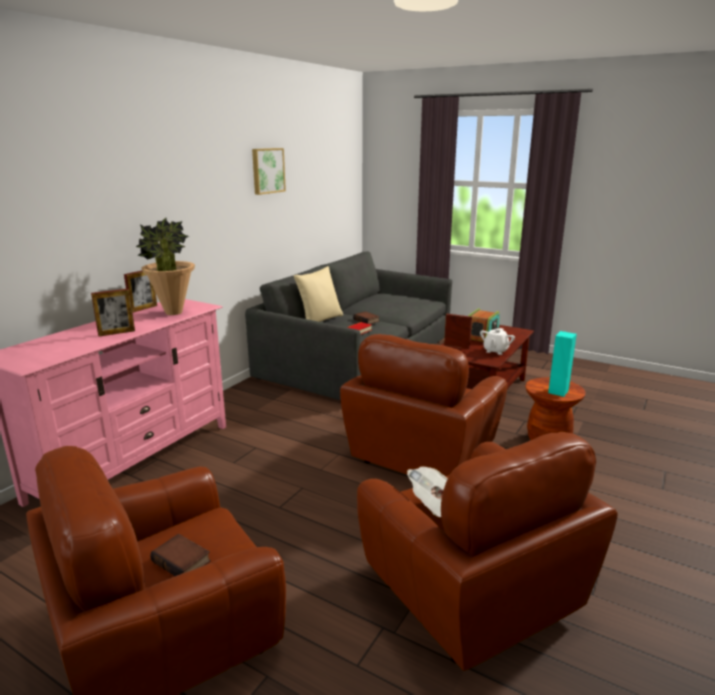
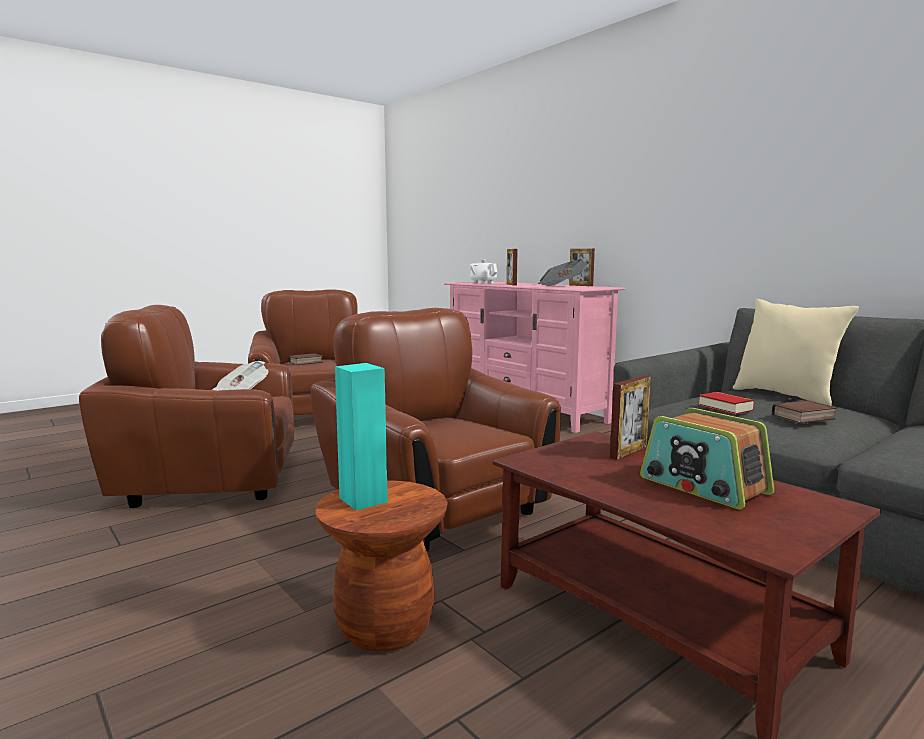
camera: 110 degrees right, 10 degrees down
(173, 313) = (561, 287): potted plant -> newspaper
(267, 170) = (835, 131): picture -> none
(495, 351) = (585, 475): white teapot -> white teapot (483, 283)

